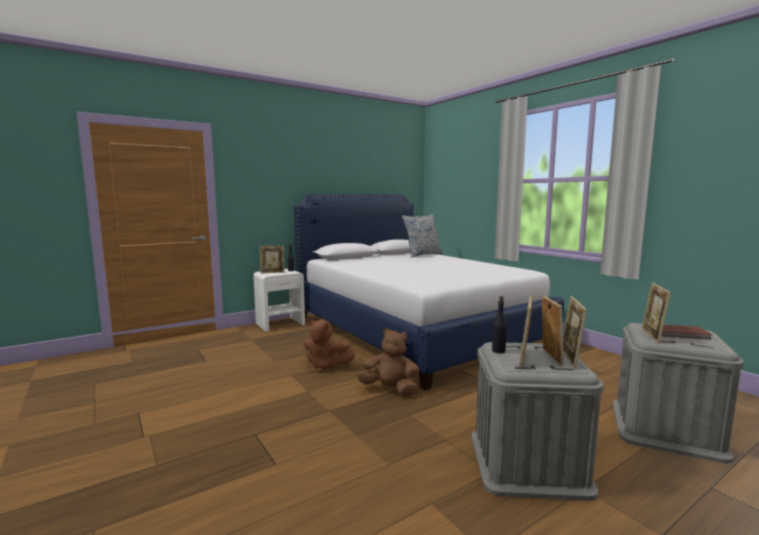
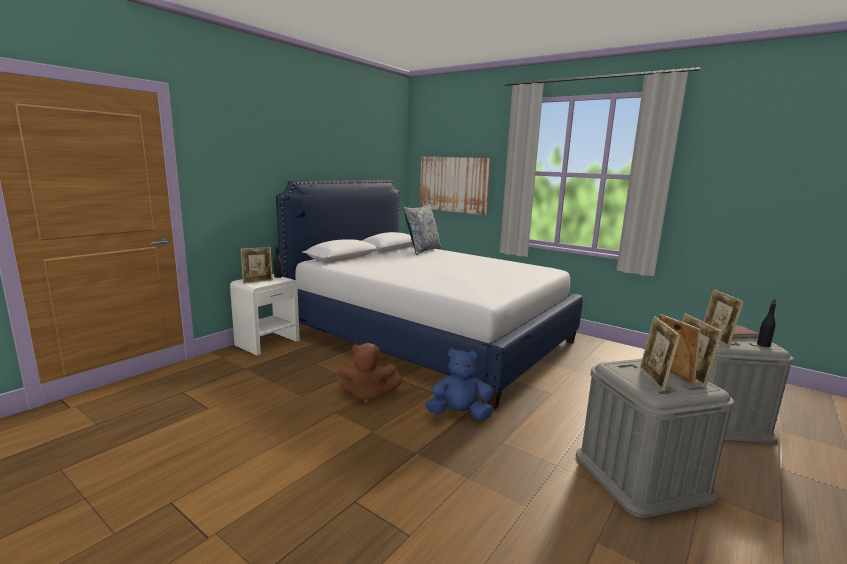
camera: 20 degrees left, 5 degrees up
(390, 389) = (459, 414): brown plush toy -> blue plush toy
(459, 196) = (453, 184): none -> picture
(498, 351) = (623, 373): black bottle -> black bottle (763, 345)

